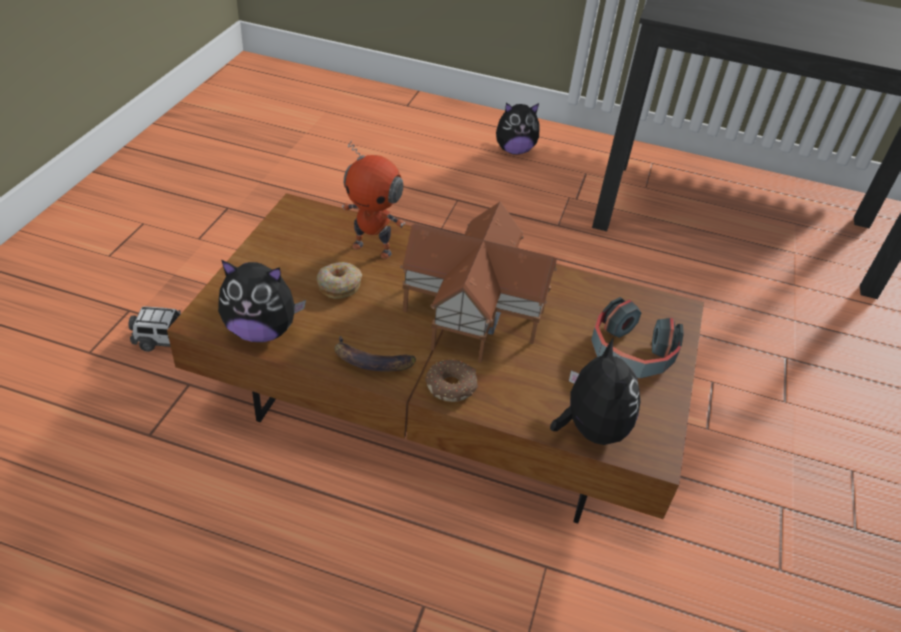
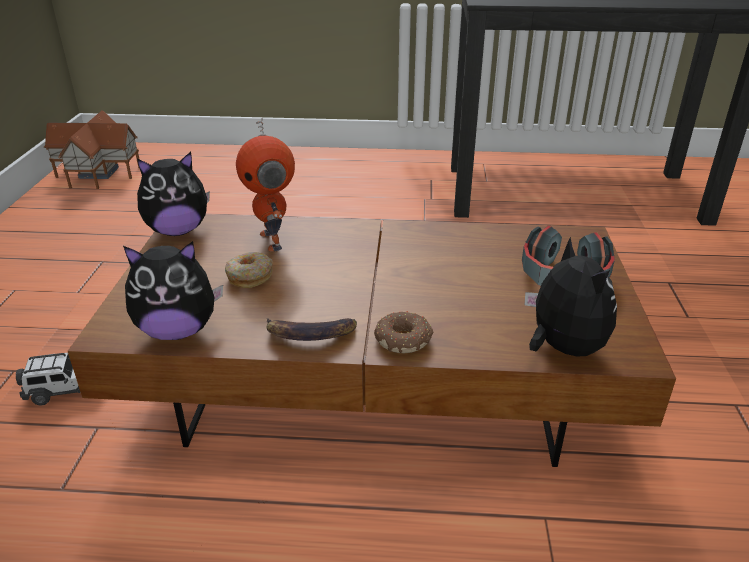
camera: 10 degrees left, 10 degrees down
(373, 248) = (273, 240): toy robot -> toy robot turned 60 degrees clockwise
(475, 313) = (398, 274): toy house -> toy house (99, 173)
(514, 150) = (362, 173): plush toy -> plush toy (178, 231)

